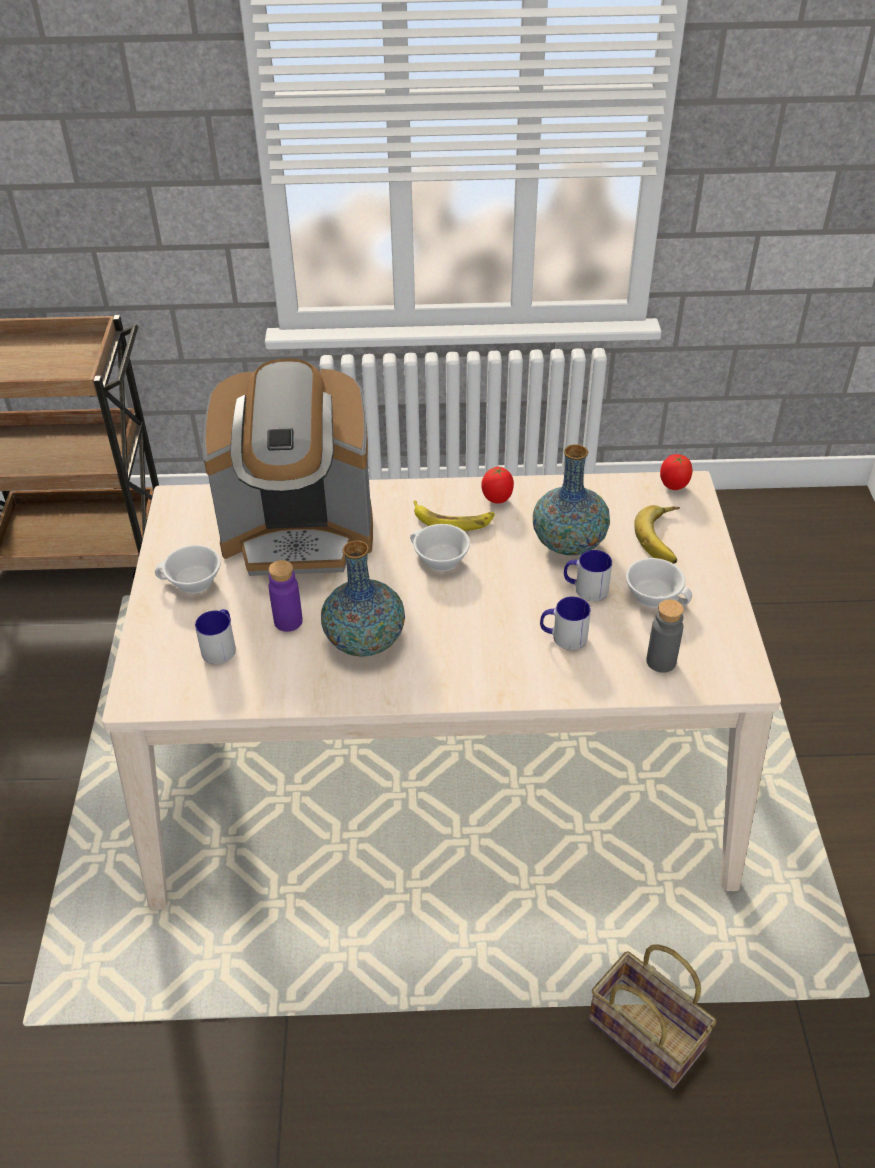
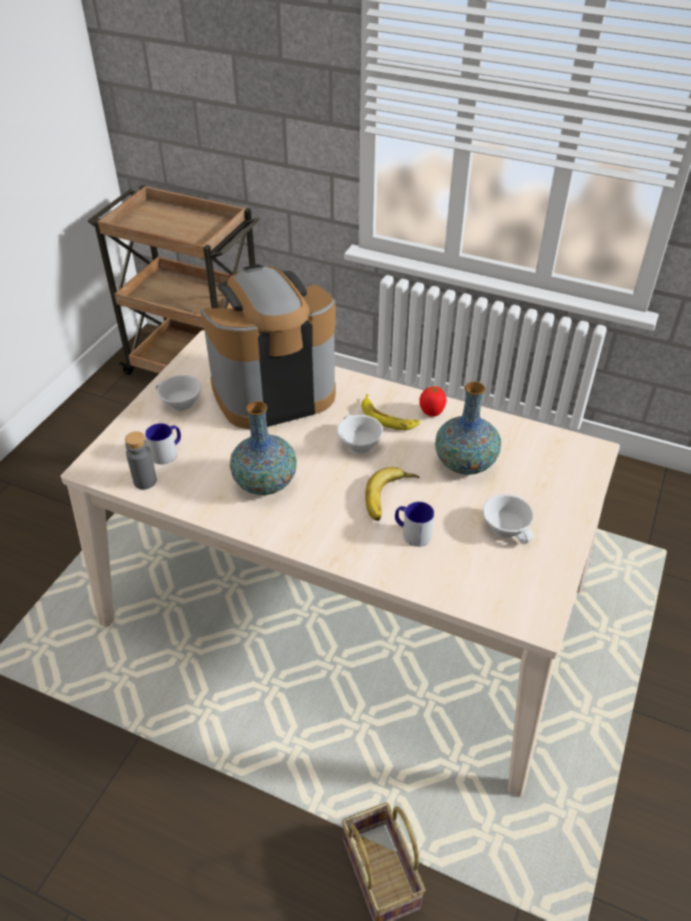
camera: 25 degrees right, 0 degrees up
(288, 621) = (223, 451): purple bottle -> none
(299, 533) = (273, 391): coffee machine -> coffee machine turned 135 degrees clockwise
(585, 588) = (454, 502): mug -> none
(661, 661) = (477, 581): grey bottle -> grey bottle (145, 481)
(665, 538) = (546, 485): banana -> banana (391, 498)
(673, 486) = (581, 447): tomato -> none

